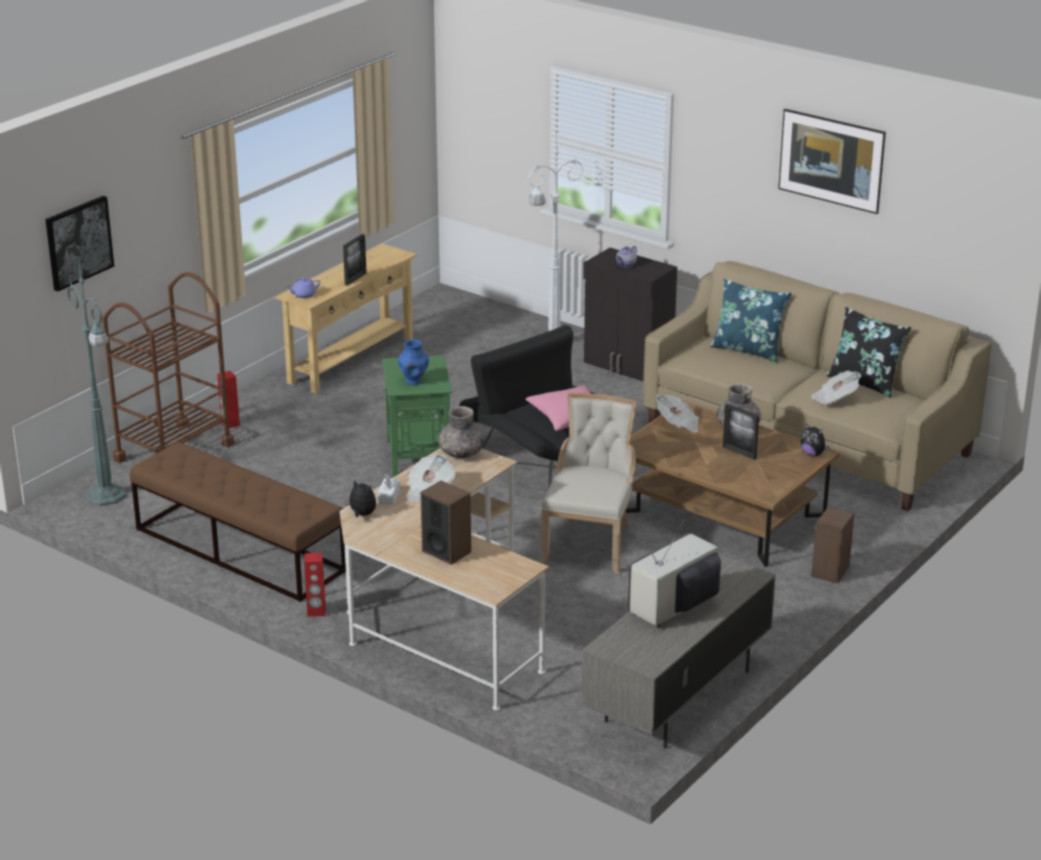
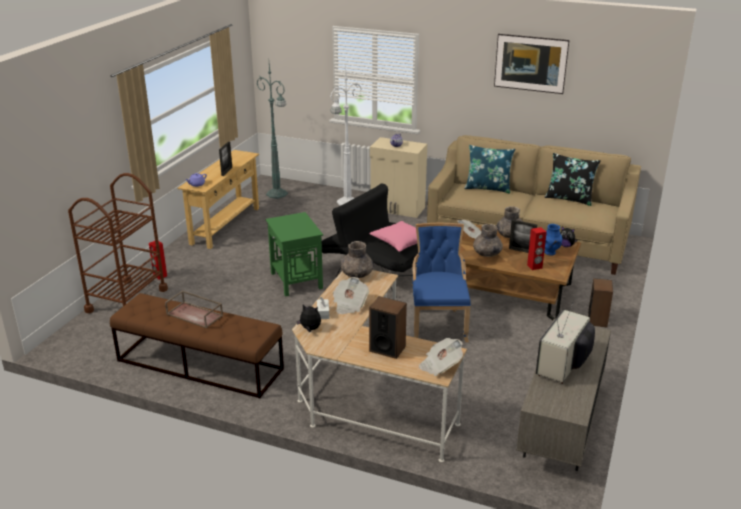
camera: 15 degrees left, 0 degrees up
(78, 242) = (45, 156): picture -> none
(107, 496) = (87, 339): green floor lamp -> green floor lamp (277, 194)
(238, 479) = (195, 315): none -> brown tray
(316, 612) = (275, 404): red speaker -> red speaker (534, 267)
(413, 381) = (294, 231): blue vase -> blue vase (550, 253)
(590, 544) = (438, 324): beige chair -> blue chair
(628, 365) = (398, 209): black cabinet -> beige cabinet
(684, 450) = (487, 253): none -> grey vase
(835, 399) = (559, 210): newspaper -> newspaper (440, 366)

